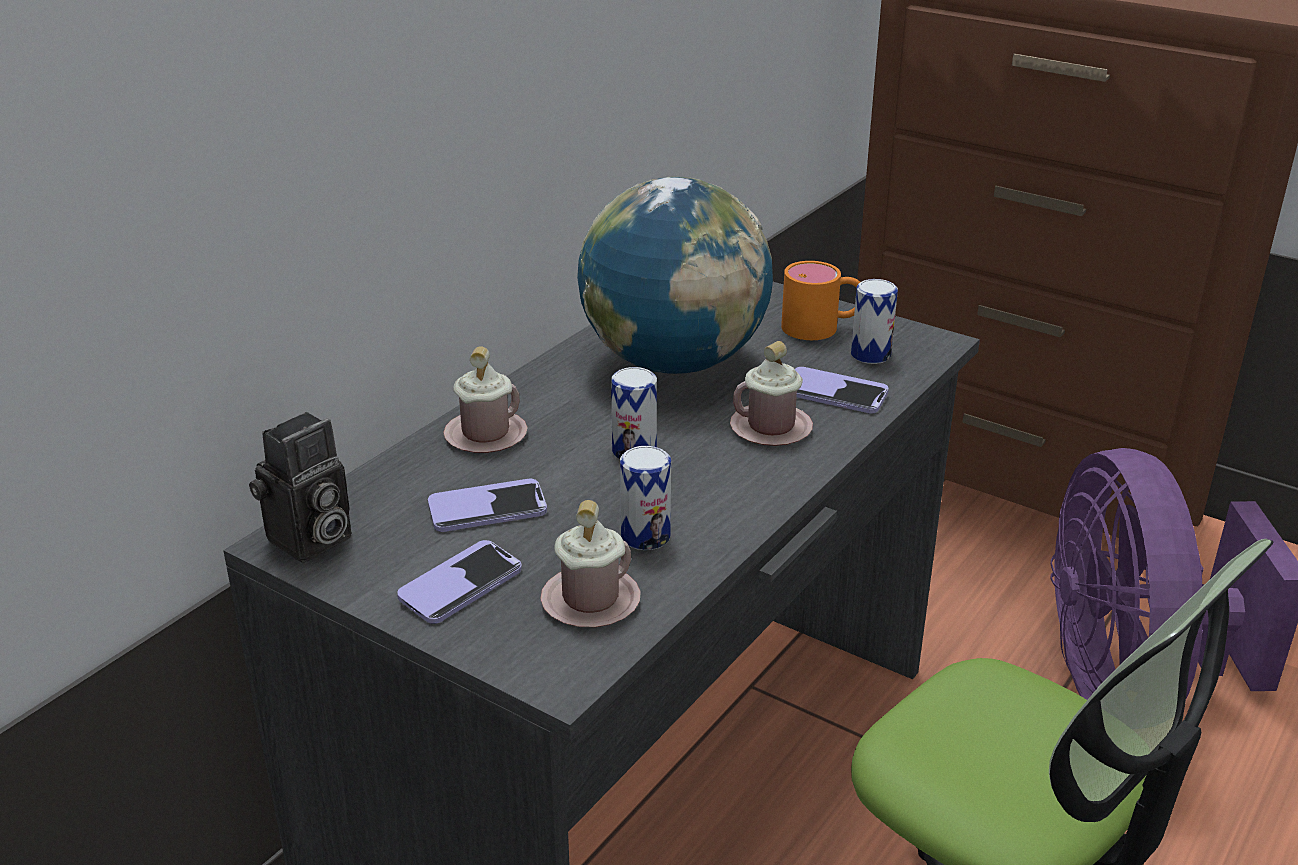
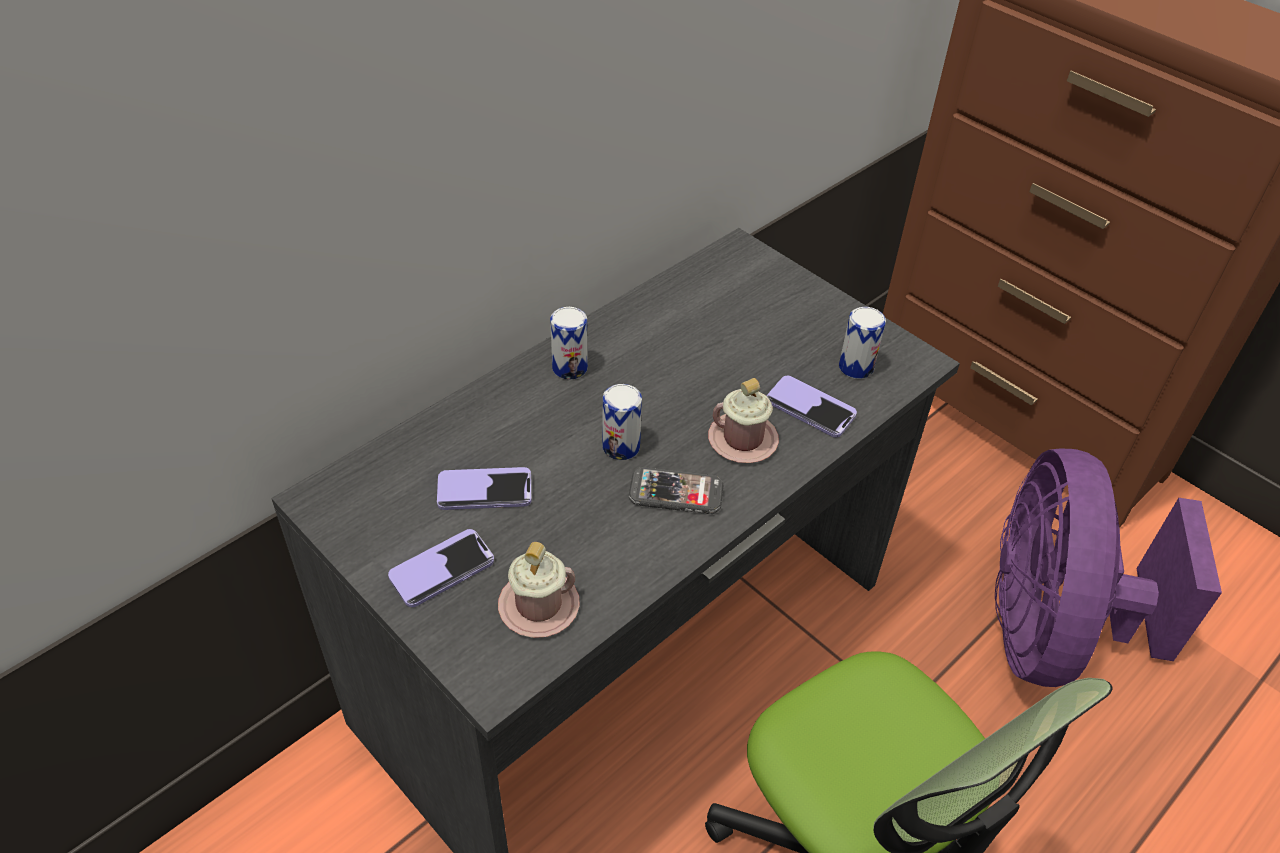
camera: 10 degrees right, 15 degrees up
(309, 542) = (337, 502): camera -> none
(485, 435) = (505, 408): pink mug -> none
(645, 536) = (602, 544): can -> can (569, 368)
(674, 363) = (683, 350): globe -> none
(713, 482) = (676, 493): none -> phone
(822, 327) = (824, 327): orange mug -> none

